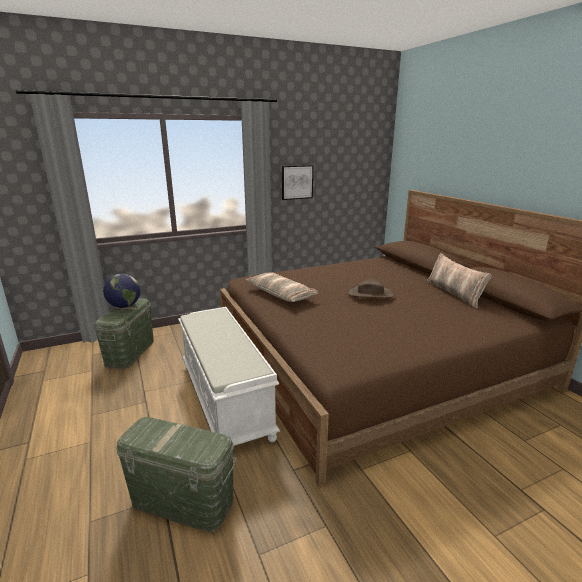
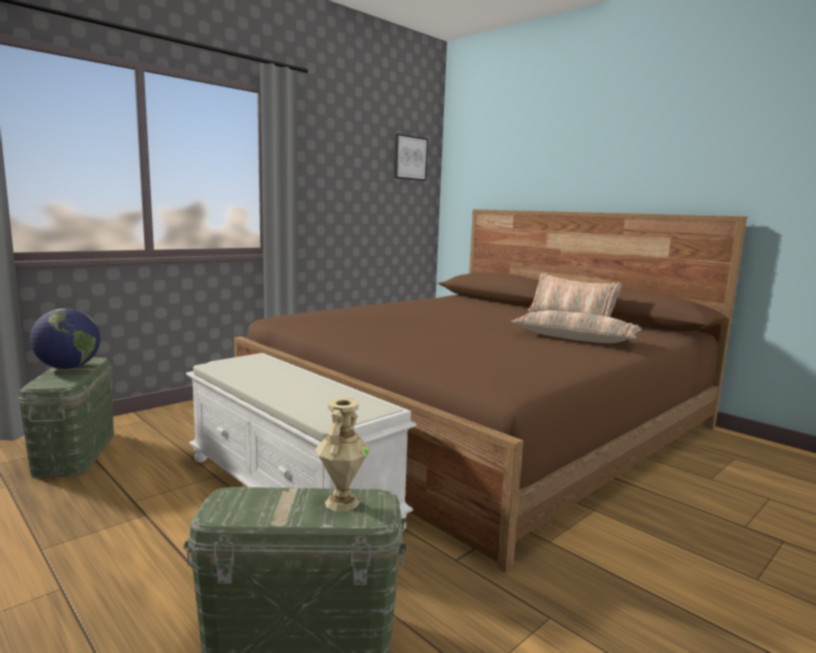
camera: 20 degrees left, 10 degrees down
(196, 440) = (341, 502): none -> beige vase
(280, 294) = (351, 327): pillow -> pillow (575, 338)
(297, 182) = (329, 191): picture -> picture (409, 158)
(370, 294) = (474, 322): brown hat -> none

